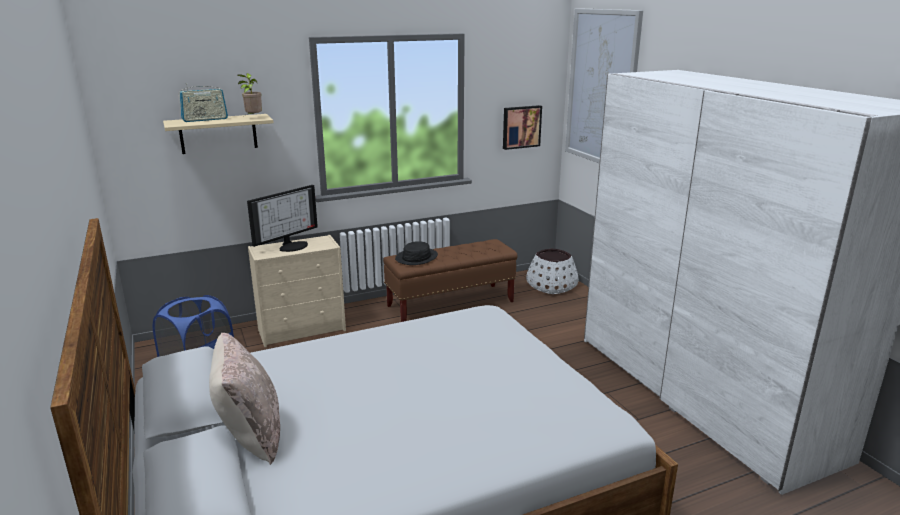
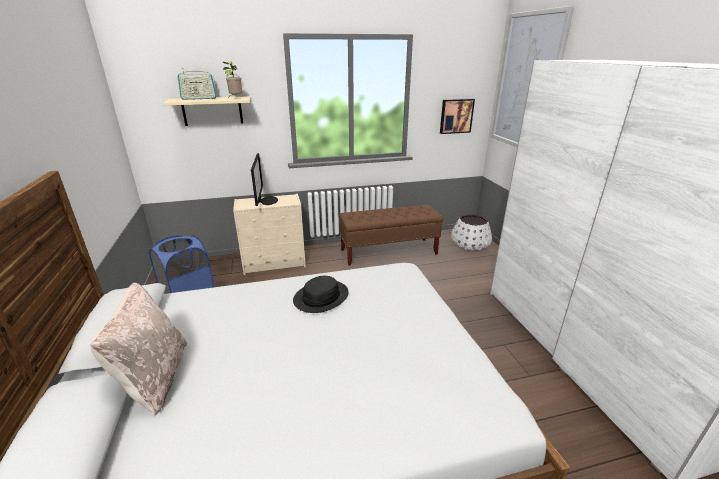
camera: 10 degrees right, 5 degrees up
(292, 245) = (266, 200): monitor -> monitor turned 60 degrees counterclockwise
(416, 257) = (363, 215): black hat -> black hat (321, 297)

